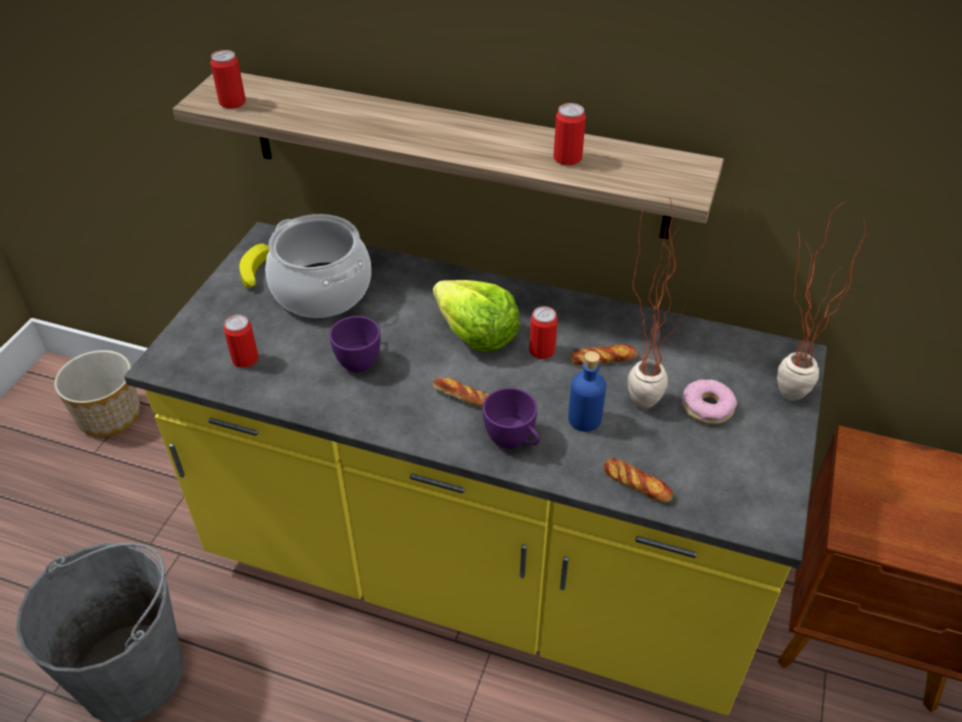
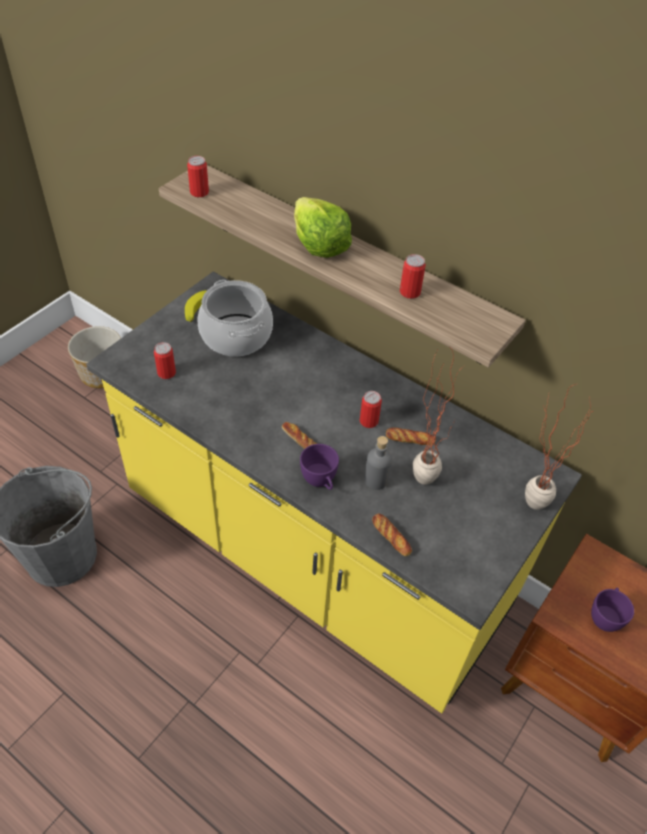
camera: 15 degrees right, 5 degrees up
(360, 358) = (242, 393): purple cup -> purple cup (605, 616)
(476, 334) = (328, 396): lettuce -> lettuce (319, 244)
(584, 419) = (376, 480): blue bottle -> grey bottle
(707, 407) = (468, 496): donut -> none

